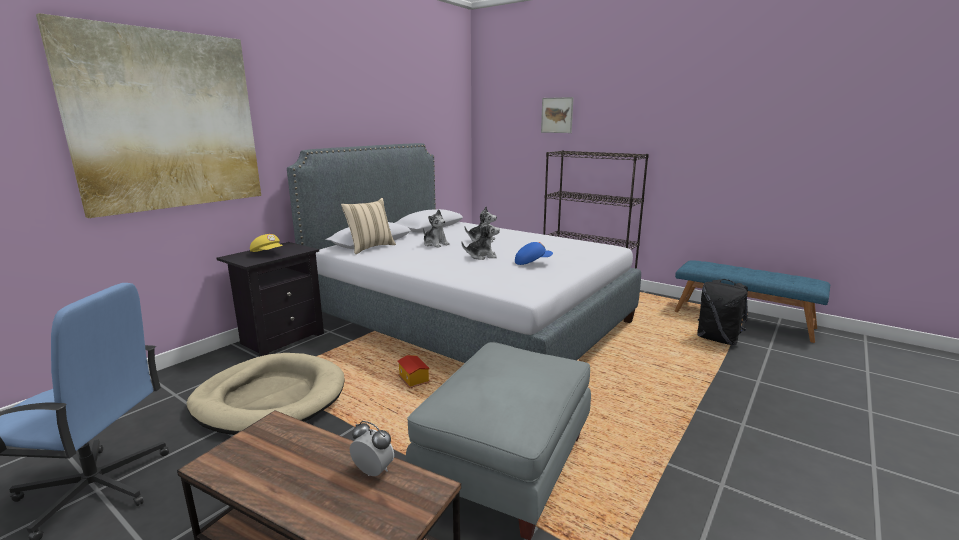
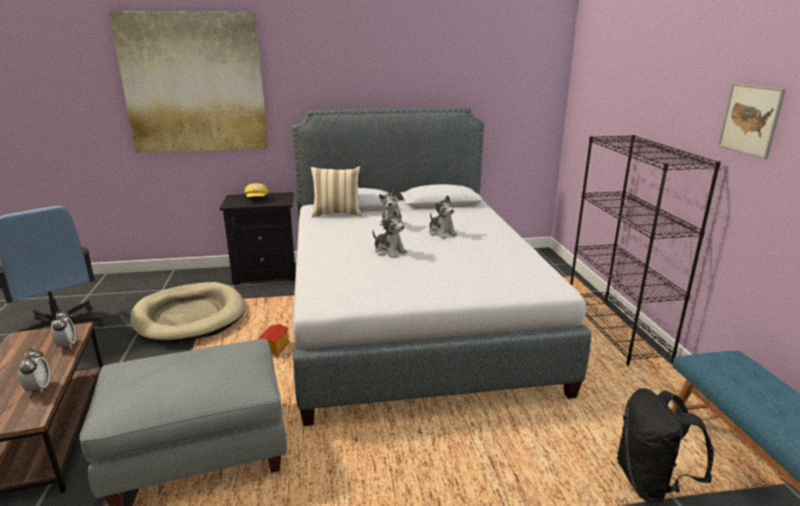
camera: 45 degrees right, 5 degrees up
(302, 436) = (67, 345): none -> alarm clock
(532, 262) = (407, 274): blue cap -> none
(557, 115) = (638, 83): picture -> picture (750, 120)

